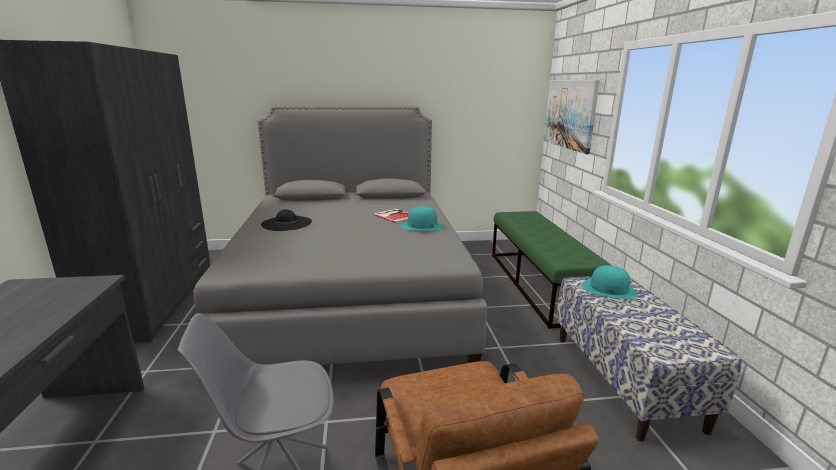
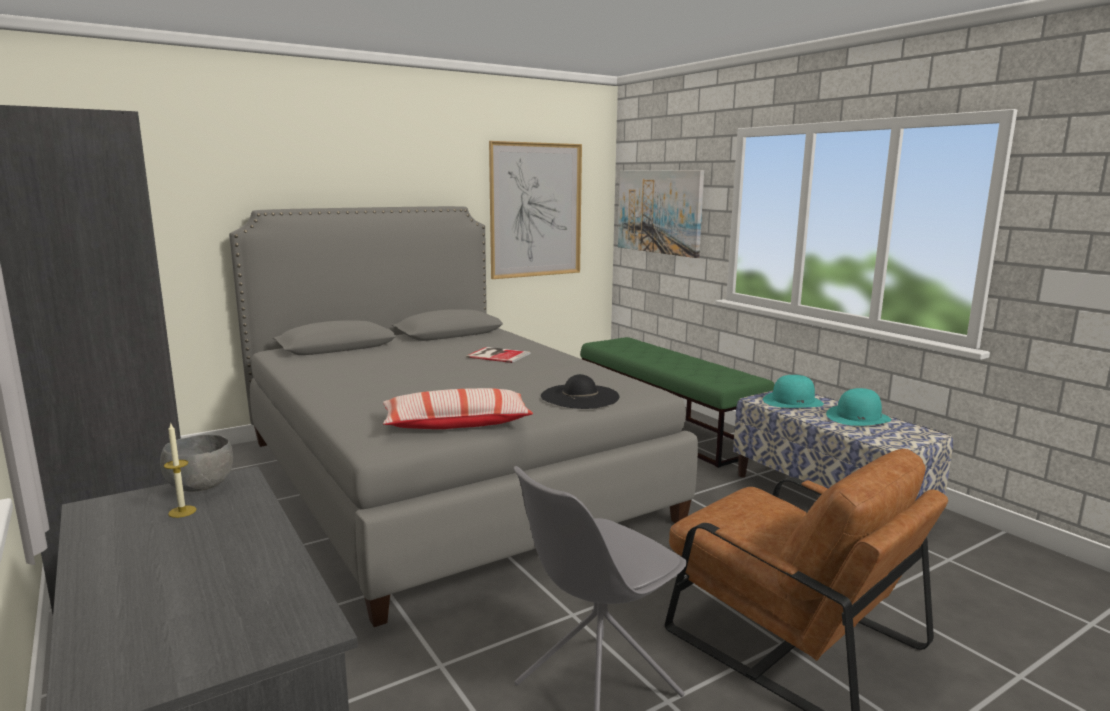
camera: 25 degrees left, 5 degrees down
(39, 298) = (182, 511): none -> candle
(75, 283) = (201, 486): none -> grey bowl
(286, 223) = (364, 381): black hat -> black hat (580, 396)
(289, 265) = (456, 424): none -> pillow
(422, 226) = (551, 362): turquoise hat -> turquoise hat (858, 417)
(477, 110) = (536, 210): none -> picture

